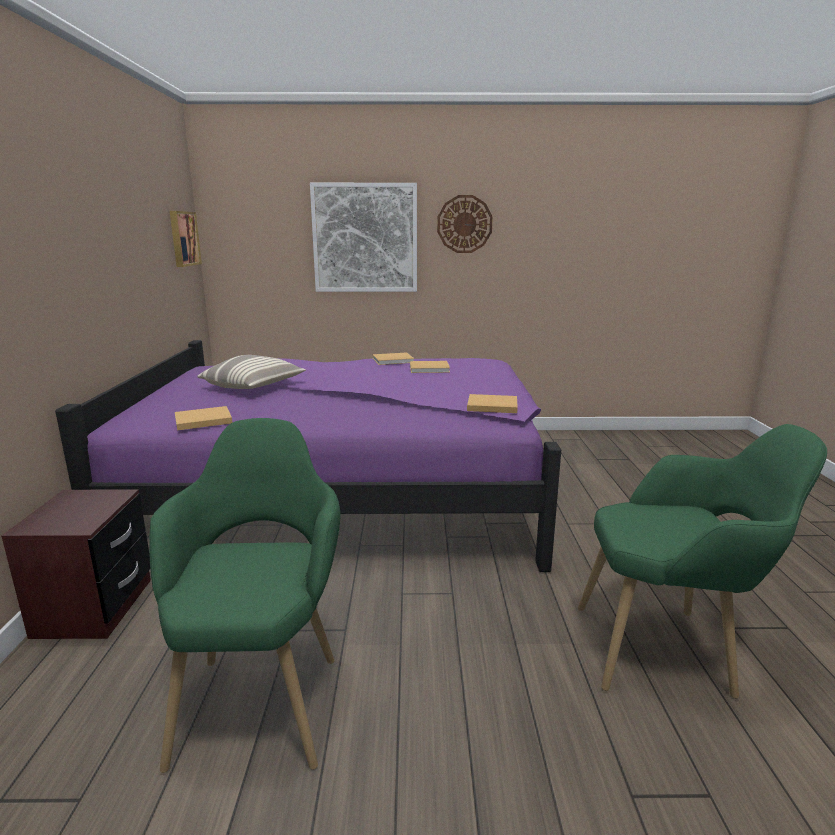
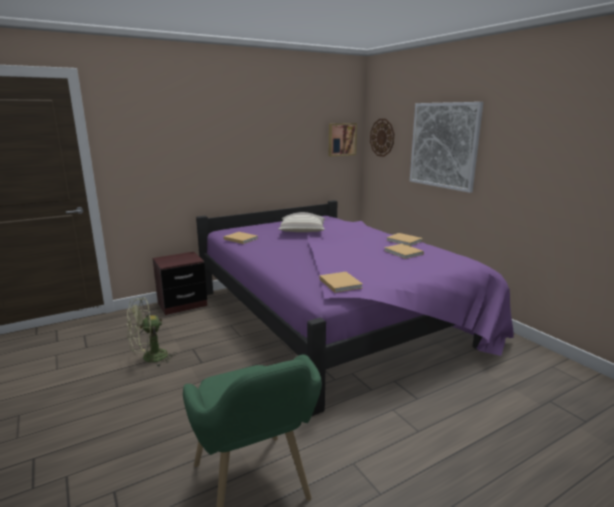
camera: 60 degrees right, 0 degrees up
(263, 691) = (149, 358): green armchair -> green fan
(464, 224) = (516, 138): wall clock -> wall clock (382, 137)

